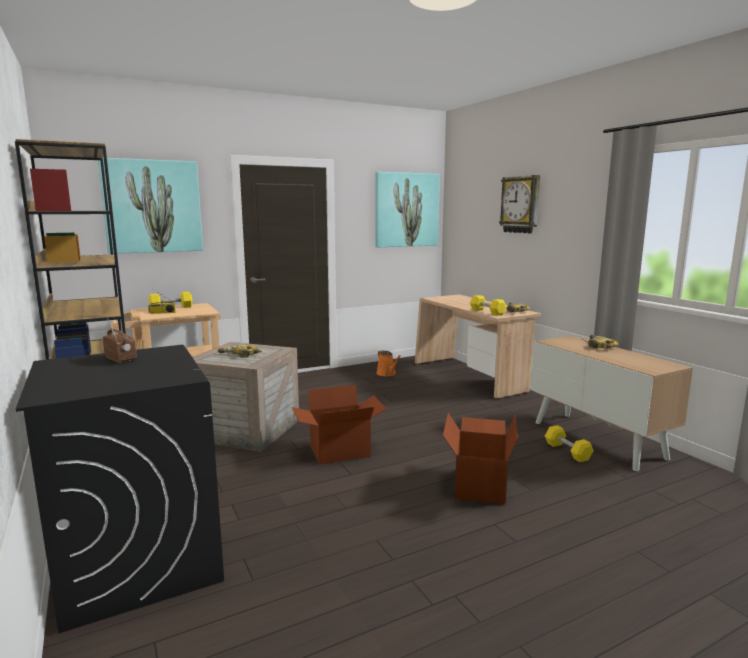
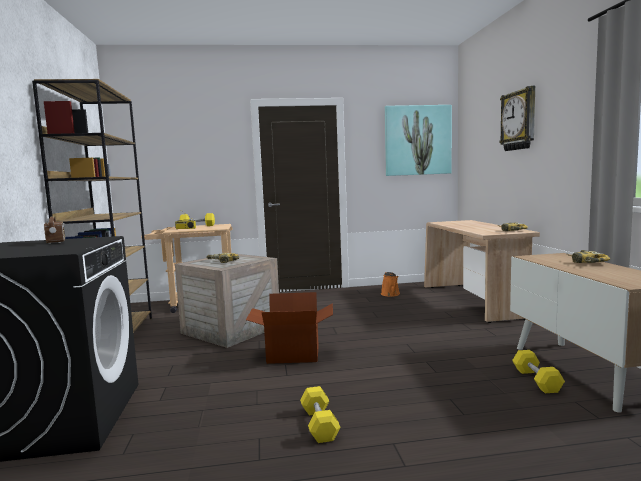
camera: 20 degrees right, 5 degrees down
(152, 206) = (187, 144): picture -> none
(478, 486) = (405, 402): cardboard box -> none
(487, 312) = (479, 231): yellow dumbbell -> yellow dumbbell (319, 424)

